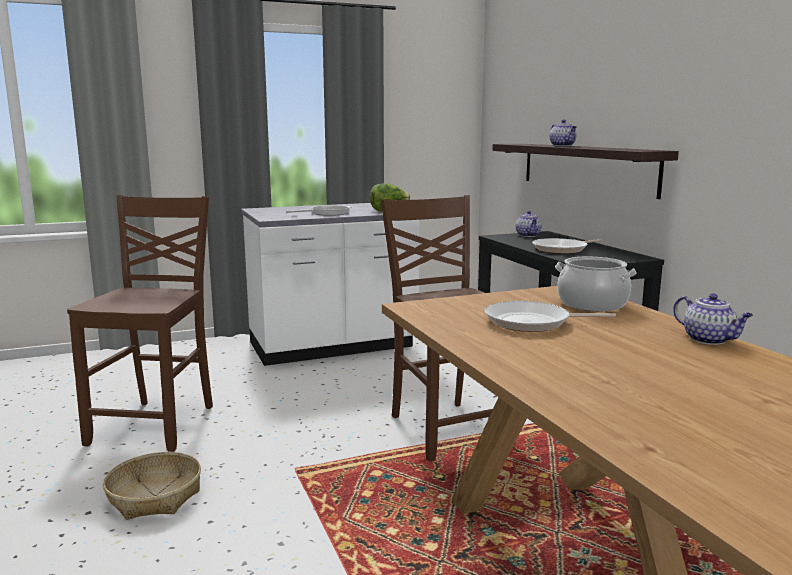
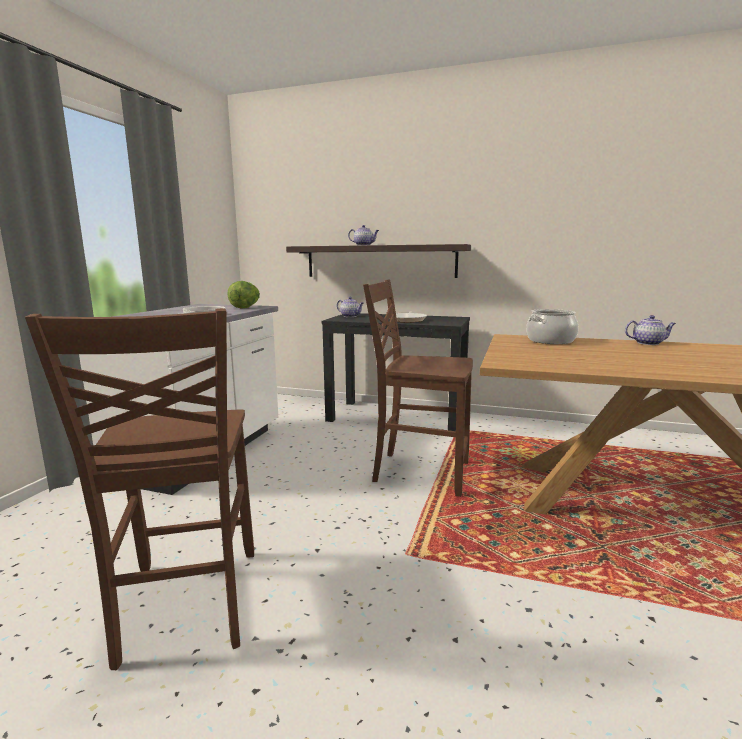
camera: 50 degrees left, 0 degrees up
(154, 497) = (364, 664): basket -> none
(157, 424) = (187, 606): brown chair -> brown chair turned 150 degrees counterclockwise
(532, 322) = (581, 354): frying pan -> none

